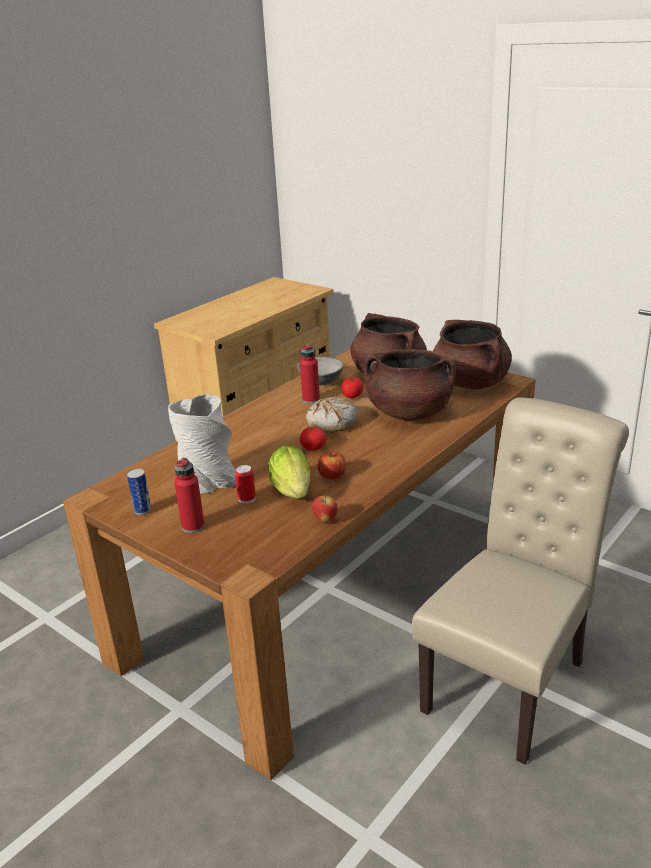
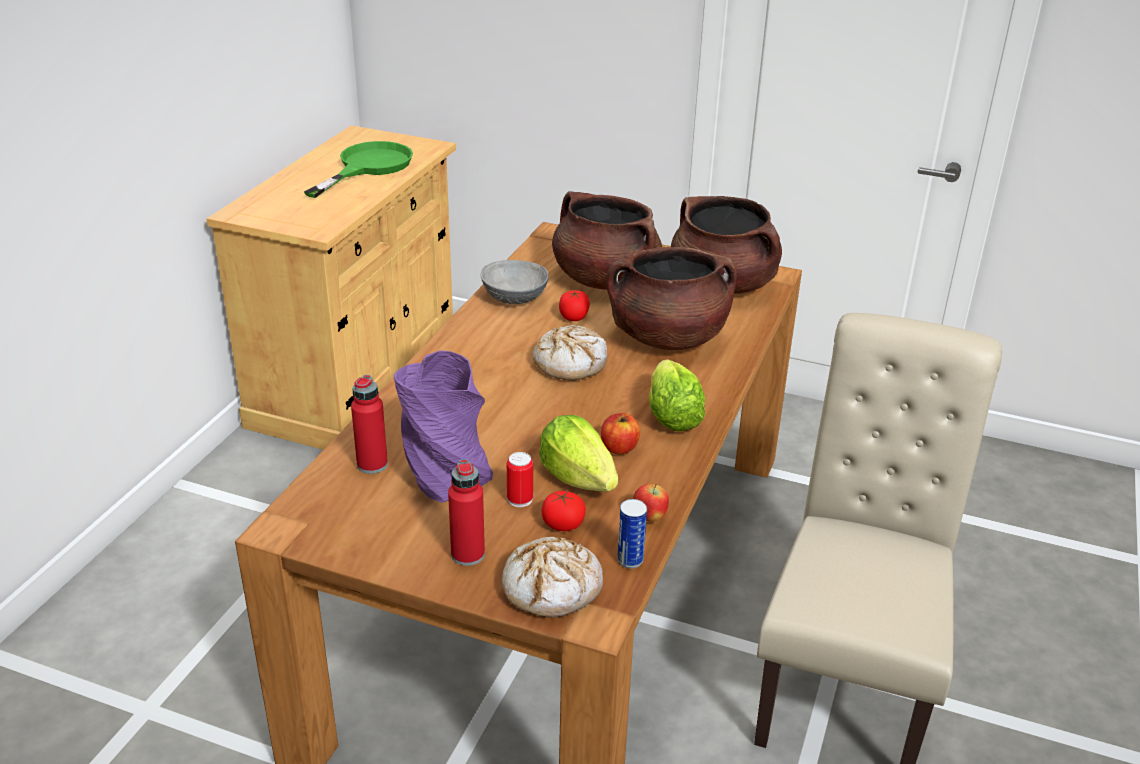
camera: 20 degrees left, 5 degrees up
(142, 511) = (375, 540): can -> can (630, 560)
(209, 481) = (446, 477): grey vase -> purple vase
(233, 553) = (552, 587): none -> bread
(268, 300) = (368, 167): none -> green frying pan
(311, 400) = (518, 329): red bottle -> red bottle (372, 464)
(313, 448) = (567, 407): tomato -> tomato (563, 525)
(381, 461) = (672, 417): none -> lettuce

